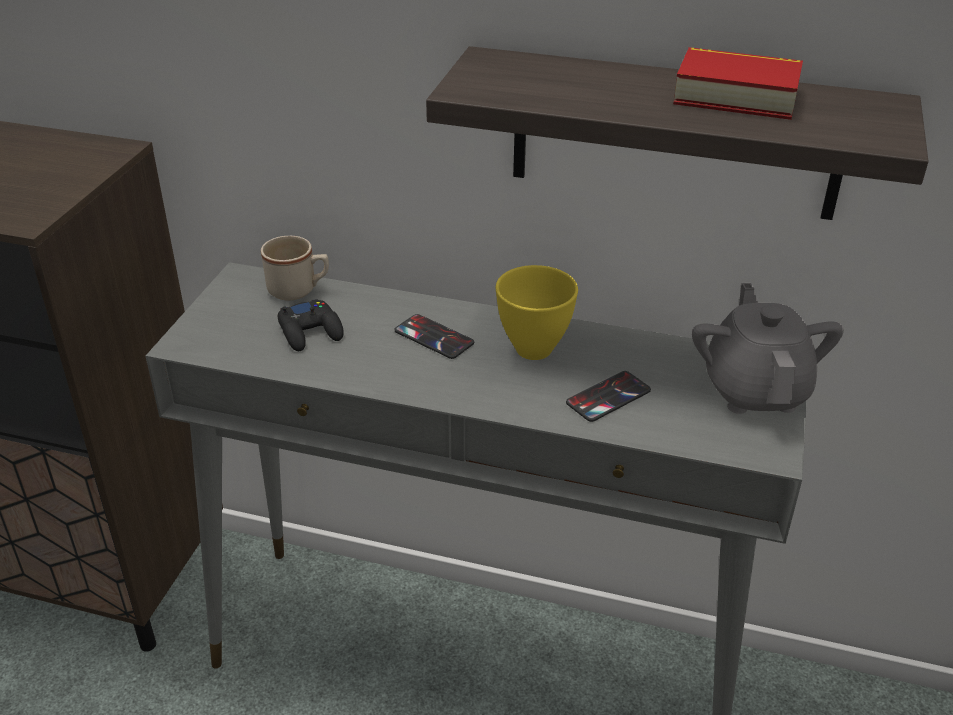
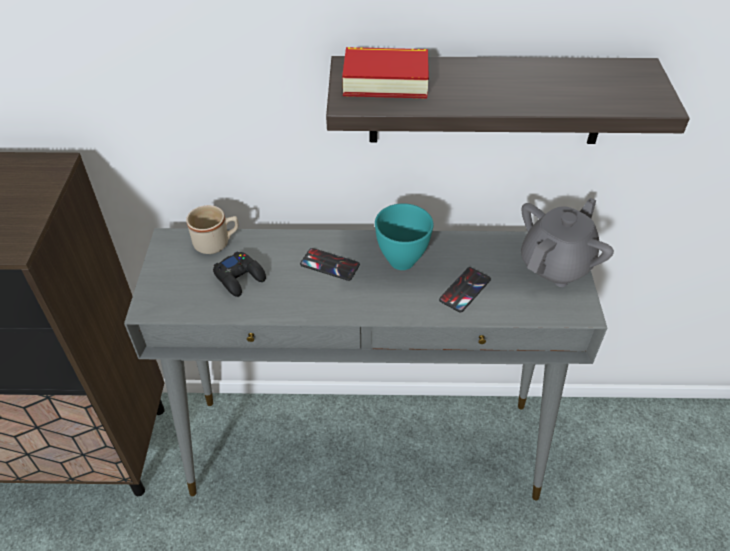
camera: 15 degrees left, 10 degrees up
(535, 348) = (402, 260): yellow bowl -> turquoise bowl
(736, 96) = (541, 77): book -> book (385, 81)
(755, 390) = (556, 265): grey teapot -> grey teapot turned 60 degrees clockwise

